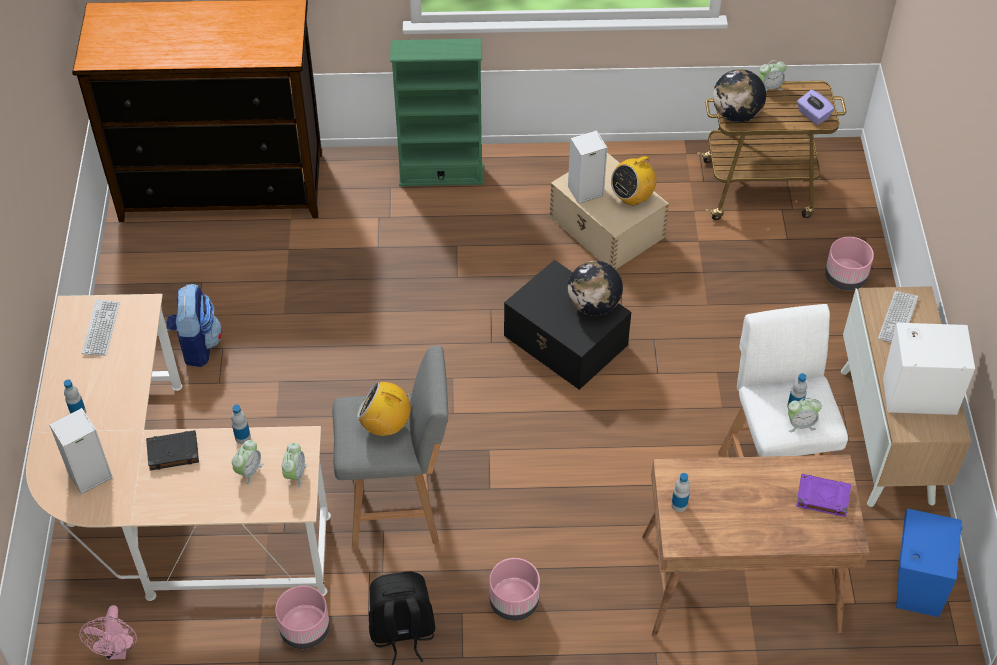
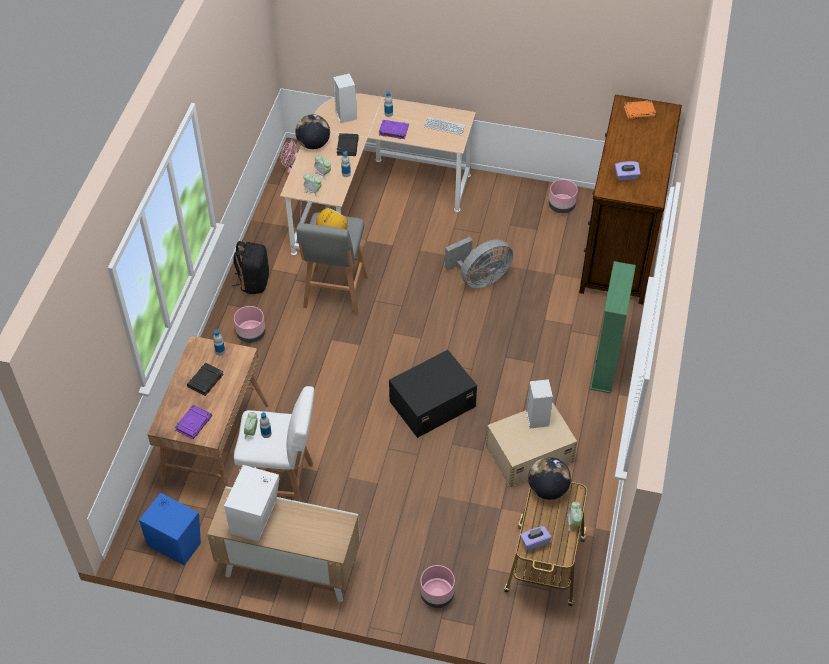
camera: 105 degrees right, 0 degrees up
(110, 41) = (639, 112): none -> orange book
(122, 396) = (393, 131): none -> purple book
(197, 345) = (486, 221): backpack -> none
(253, 39) = (626, 176): none -> purple tissue box
(305, 629) = (273, 242): pink planter -> pink planter (561, 206)
(318, 331) = (479, 278): none -> grey fan
(593, 305) = (429, 396): globe -> globe (313, 144)
(632, 197) = (523, 445): radio -> none
(741, 507) = (205, 381): none -> black book
(897, 318) = (321, 529): keyboard -> none

